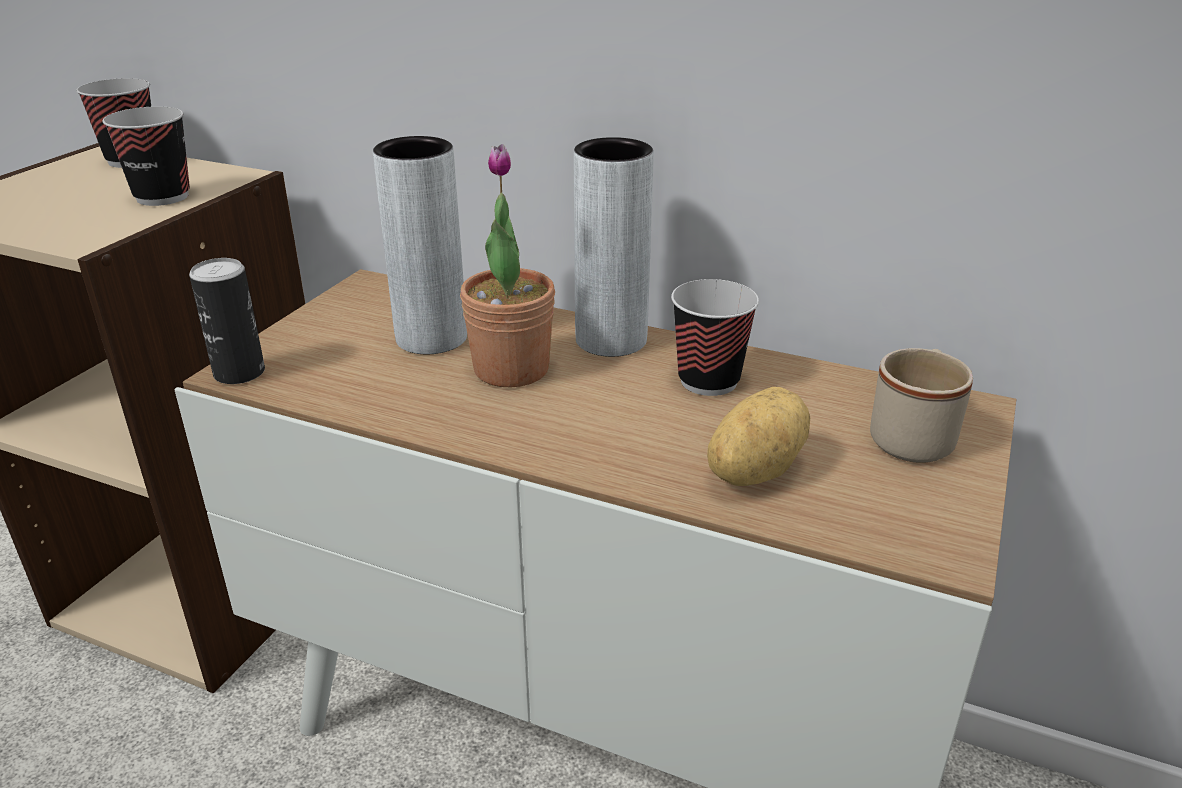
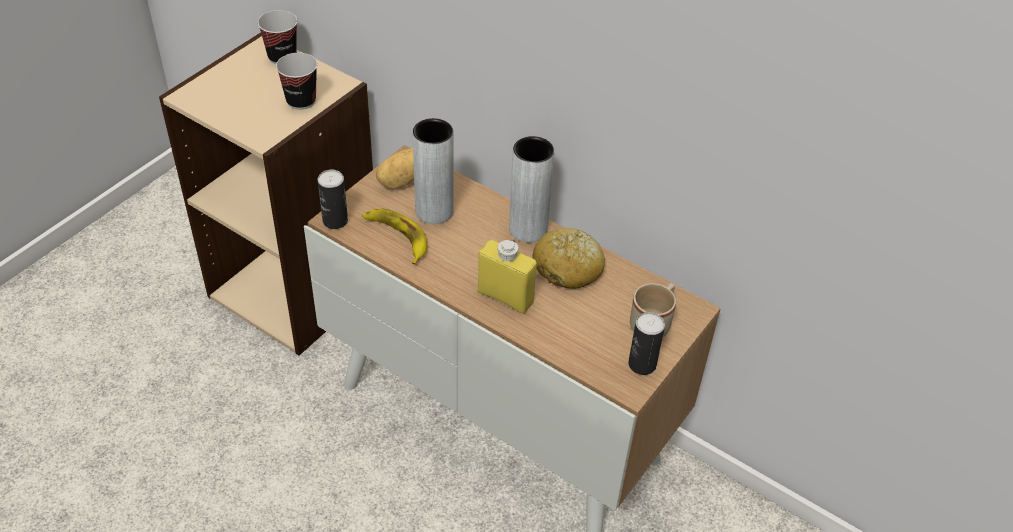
camera: 10 degrees right, 15 degrees up
(366, 380) = (397, 237): none -> banana
(511, 369) = (470, 242): potted plant -> none
(608, 438) = (505, 297): none -> yellow bottle
(708, 381) = (568, 268): cup -> bread
(751, 470) = (565, 328): potato -> potato (400, 180)
(940, 506) = (642, 364): none -> can

